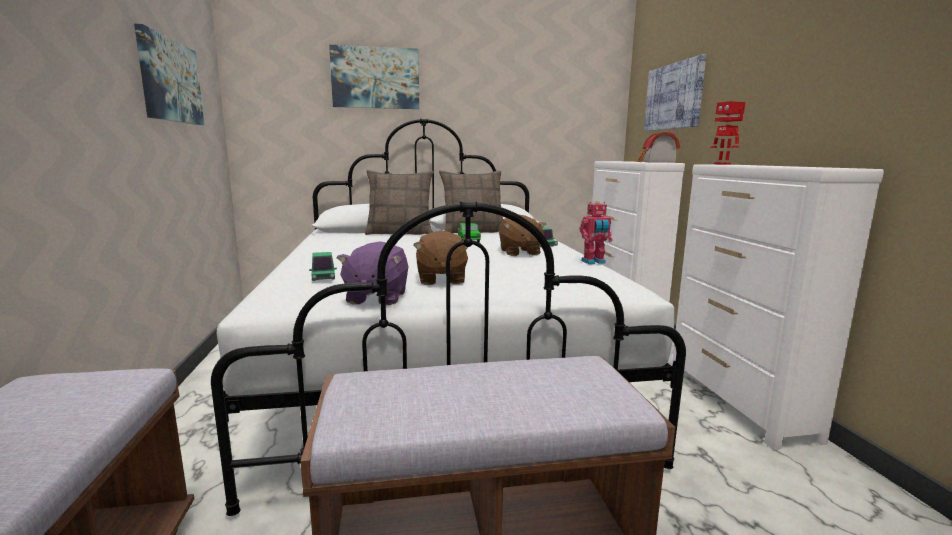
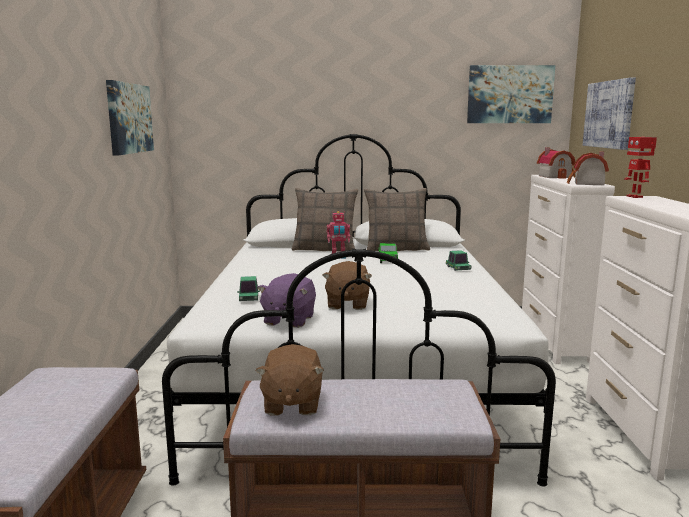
camera: 10 degrees right, 0 degrees up
(375, 78) = (308, 95): picture -> picture (509, 94)
(519, 252) = (430, 276): brown plush toy -> brown plush toy (291, 404)
(594, 262) = (497, 290): toy robot -> toy robot (338, 257)
(620, 161) = (556, 176): none -> toy house

